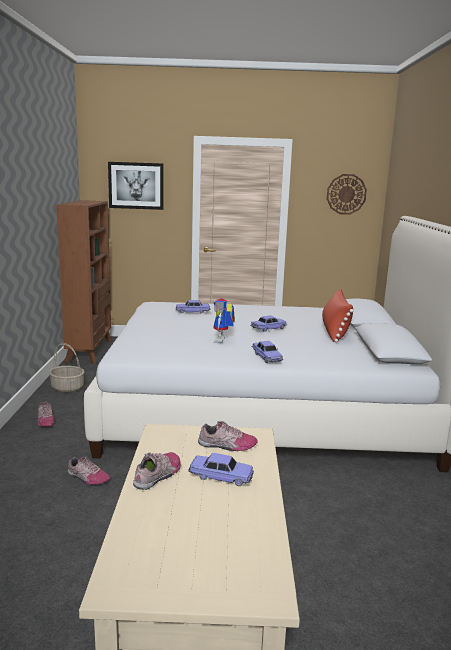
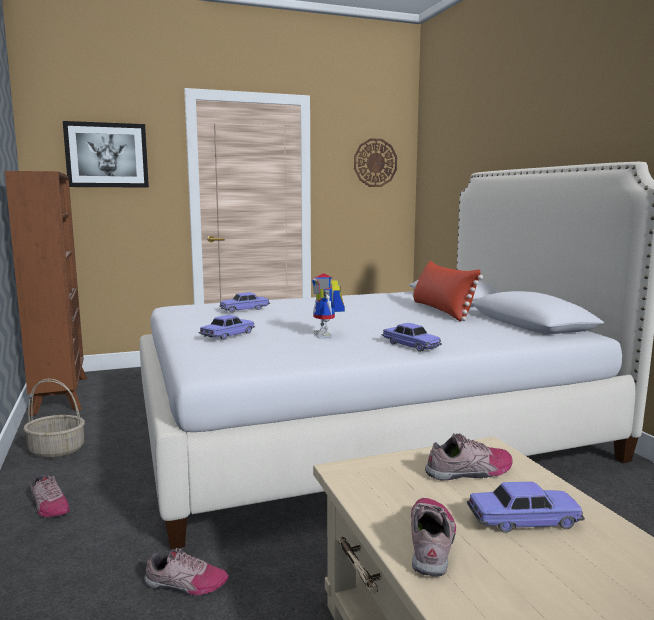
camera: 20 degrees left, 5 degrees down
(268, 328) = (365, 316): toy car -> toy car (228, 335)

